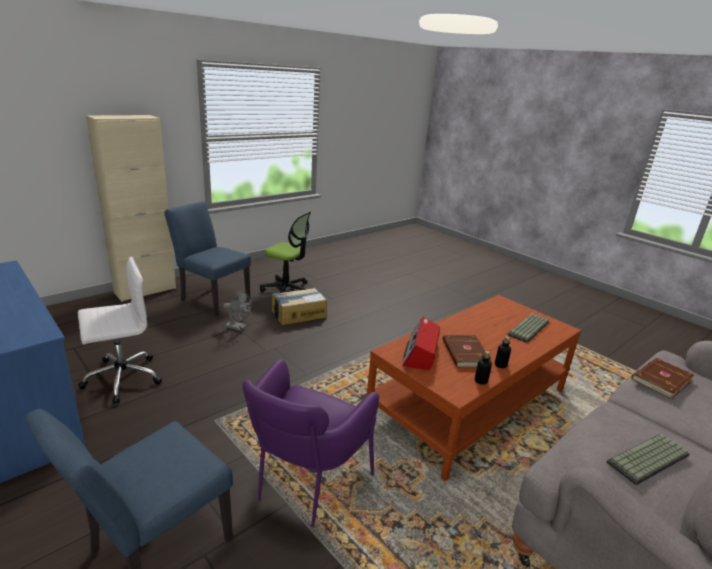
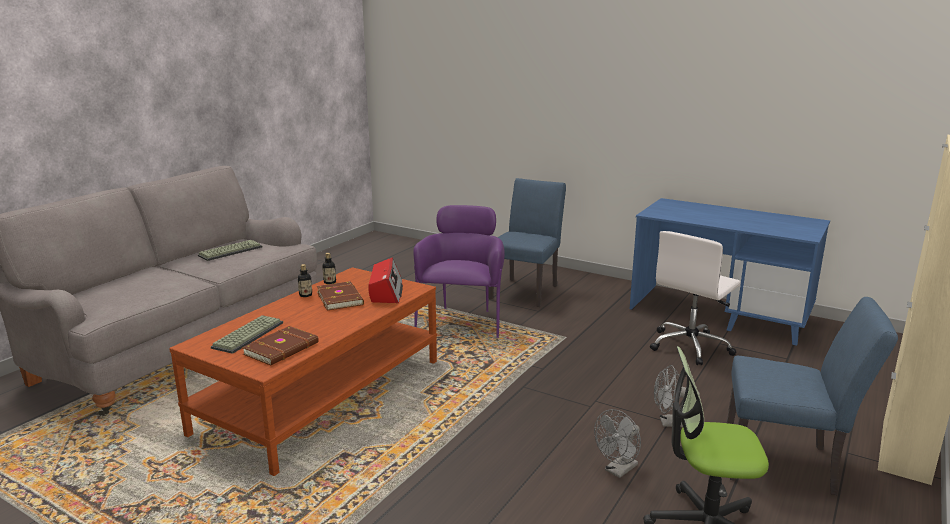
camera: 165 degrees right, 5 degrees down
(298, 314) = (618, 470): cardboard box -> grey fan
(660, 379) = (150, 292): brown book -> brown book (282, 349)

